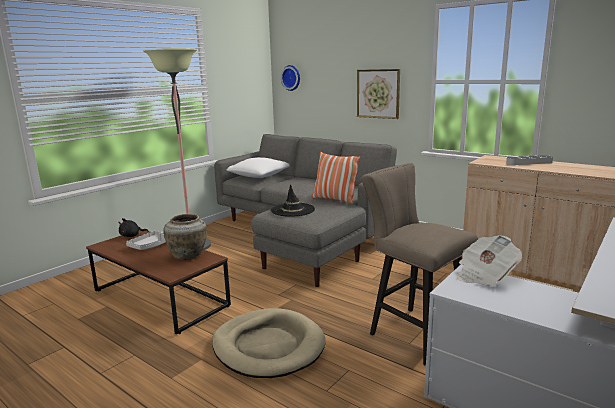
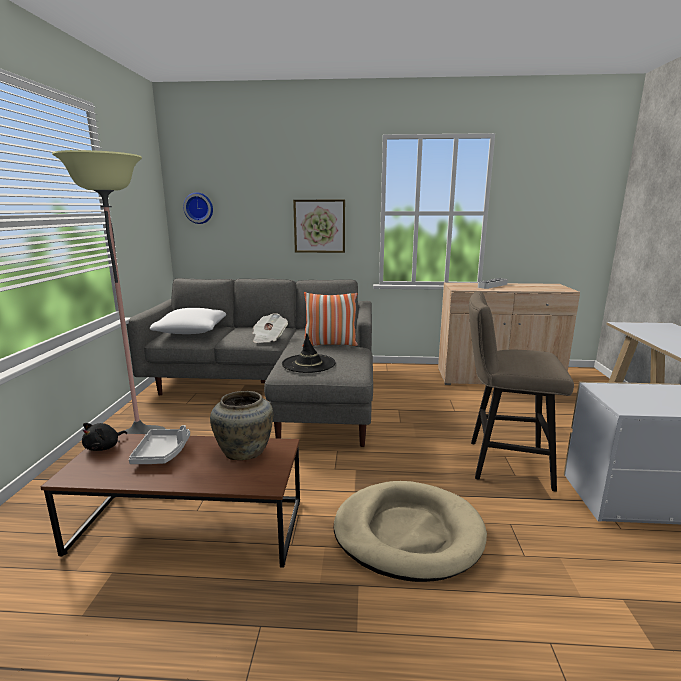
camera: 35 degrees left, 0 degrees up
(484, 275) = (615, 388): newspaper -> newspaper (268, 338)

